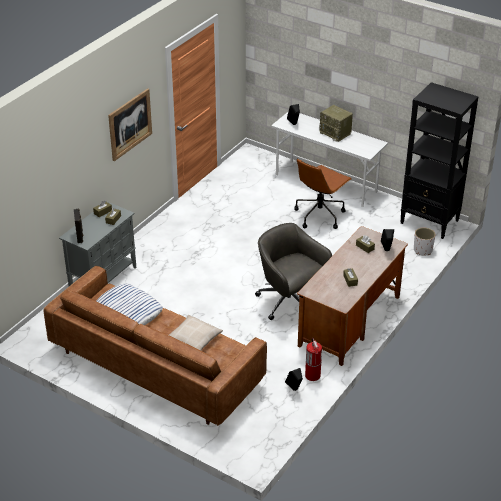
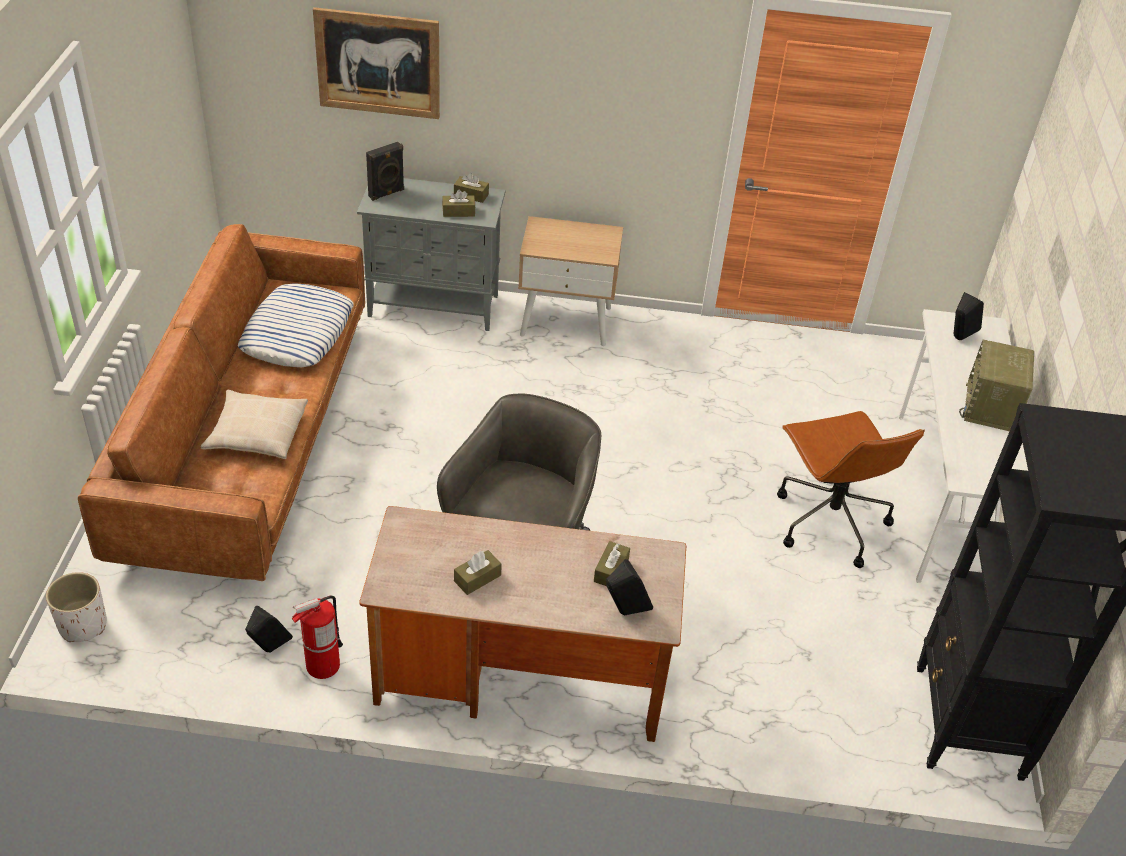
camera: 60 degrees right, 5 degrees up
(130, 124) = (607, 88): picture -> picture (378, 63)
(148, 241) = (566, 321): none -> beige nightstand
(320, 215) = (829, 521): brown office chair -> brown office chair turned 120 degrees counterclockwise
(423, 250) = (853, 739): white planter -> white planter (82, 625)

